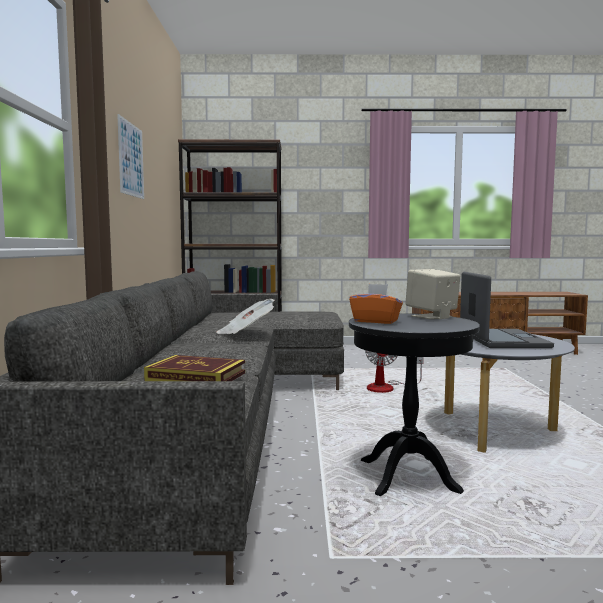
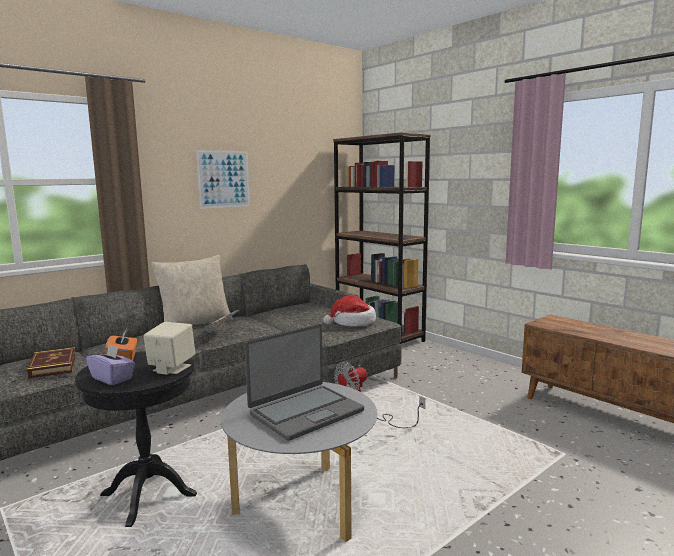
camera: 50 degrees right, 5 degrees up
(184, 333) = (195, 324): none -> beige pillow
(311, 313) = (352, 322): none -> hat
(433, 325) = (112, 378): none -> purple tissue box

